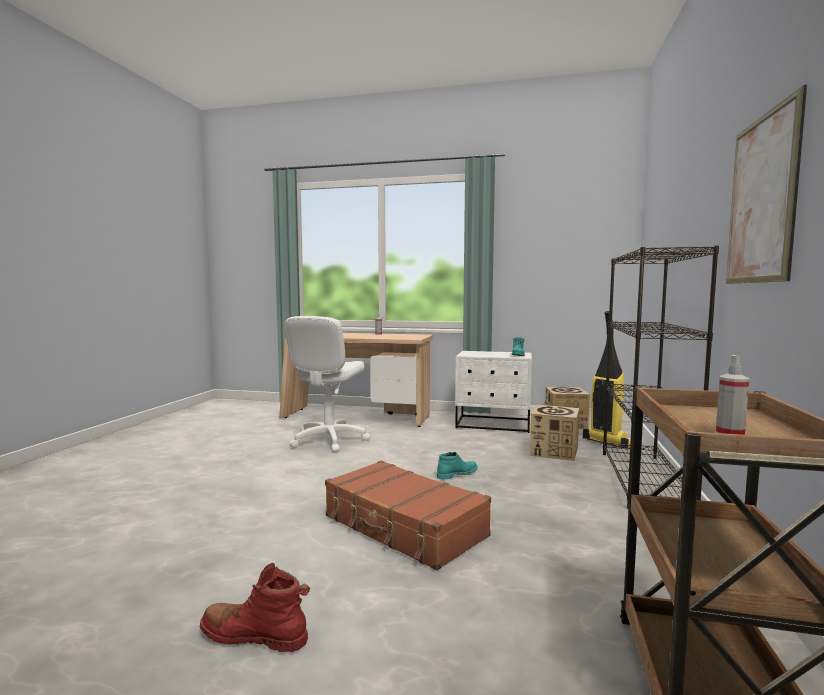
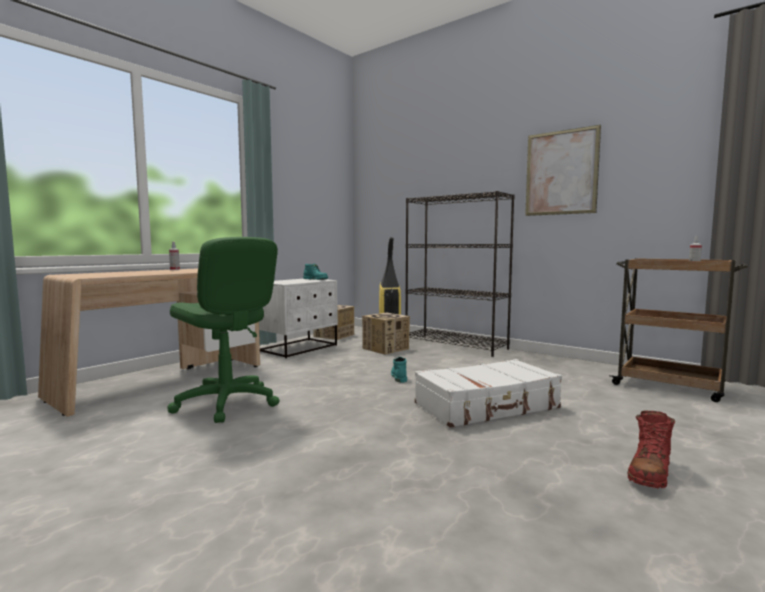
camera: 65 degrees left, 0 degrees up
(328, 440) = (226, 403): white office chair -> green office chair
(404, 527) = (487, 406): brown suitcase -> white suitcase

